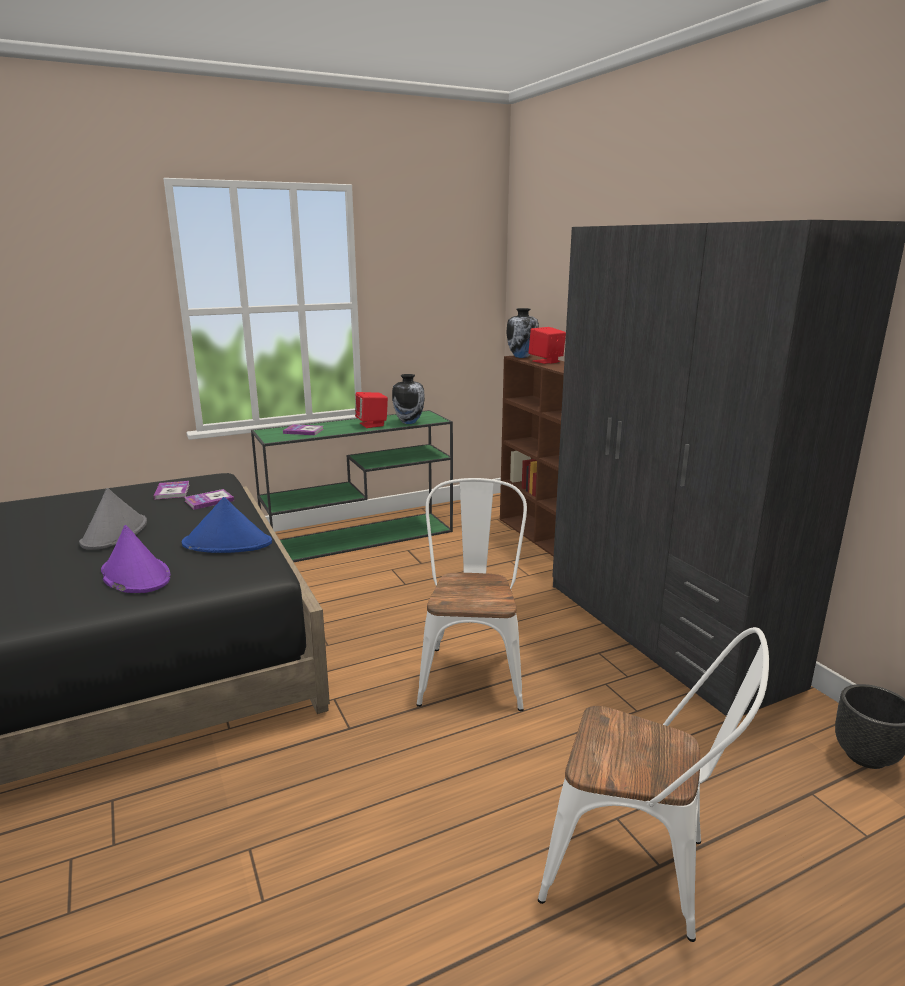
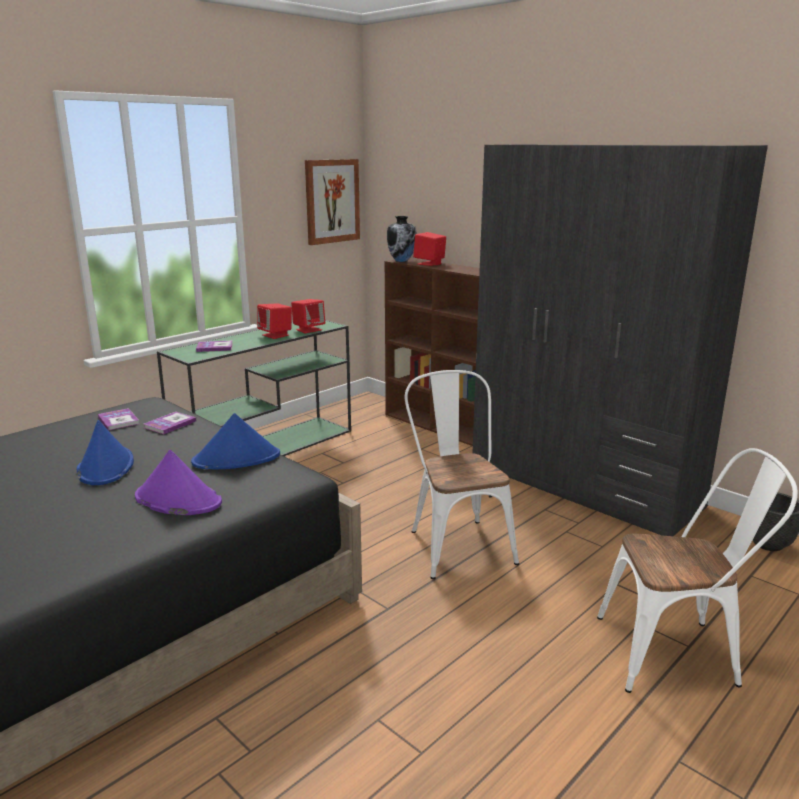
camera: 20 degrees left, 0 degrees up
(115, 533) = (105, 467): grey hat -> blue hat
(409, 422) = (309, 330): vase -> red speaker
(464, 291) = (332, 201): none -> picture

